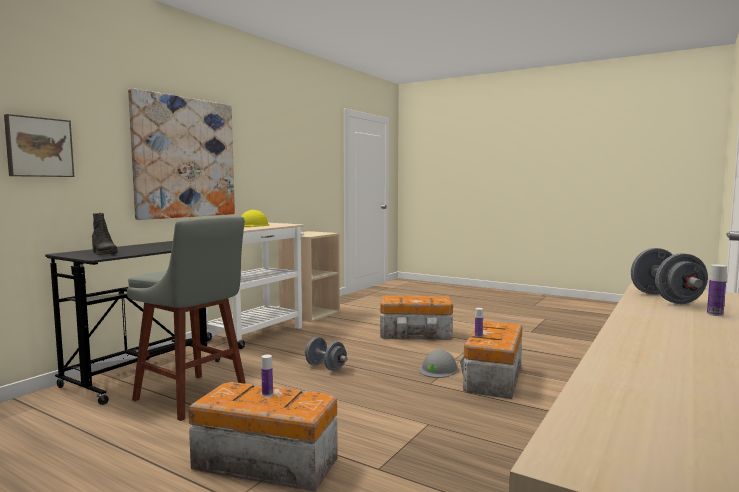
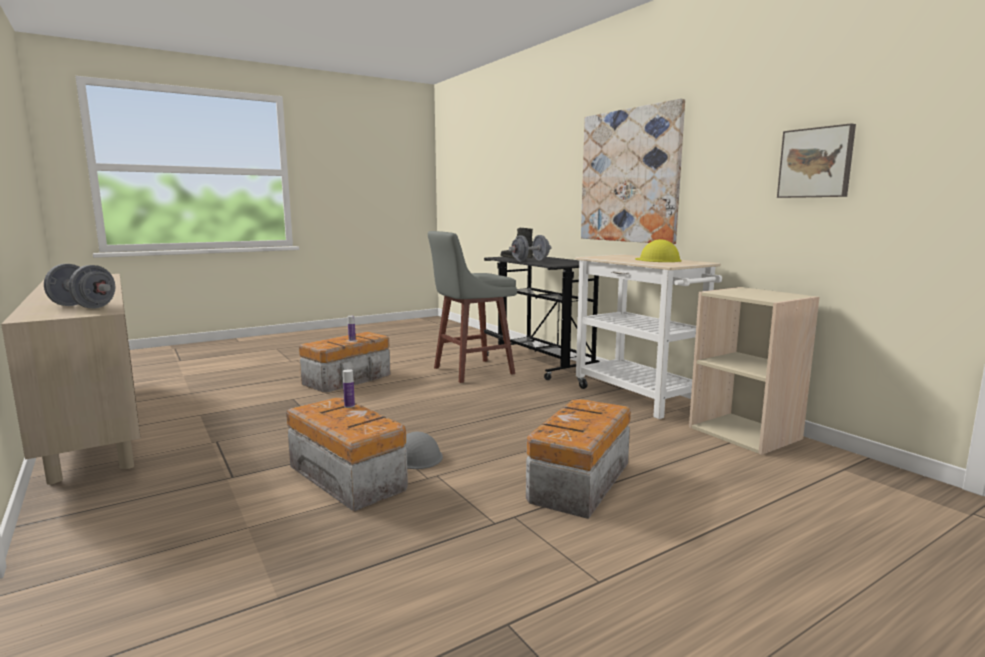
camera: 115 degrees right, 5 degrees up
(39, 147) = (539, 180): picture -> picture (816, 163)
(325, 367) = (488, 410): grey dumbbell -> grey dumbbell (530, 260)
(715, 314) = (44, 304): bottle -> none

